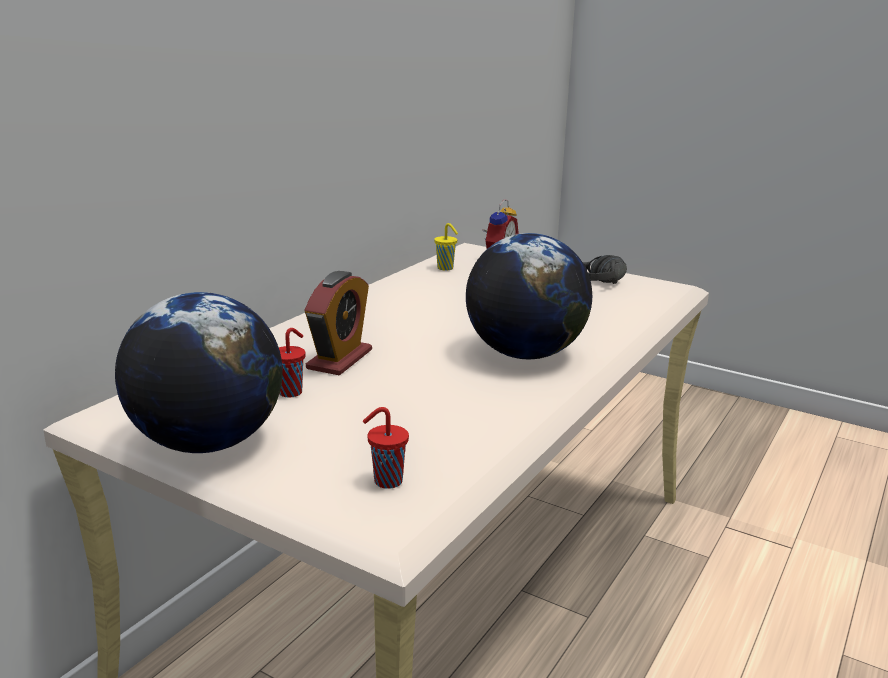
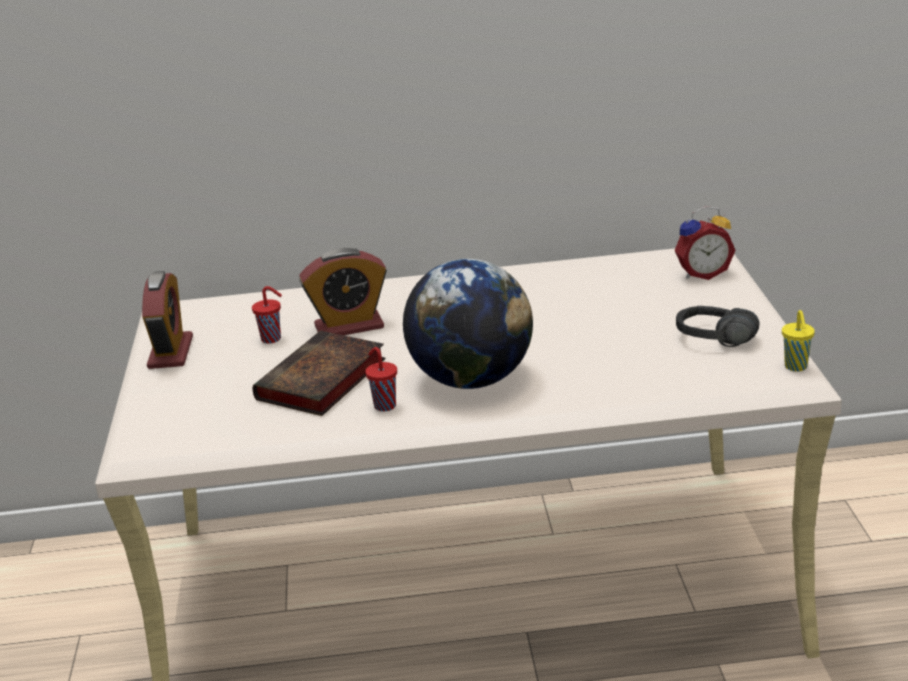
camera: 55 degrees right, 5 degrees up
(207, 442) = (170, 352): globe -> alarm clock
(386, 481) = (189, 423): red cup -> red cup (384, 405)
(420, 401) = (321, 382): none -> book
(446, 268) = (622, 269): yellow cup -> yellow cup (796, 367)

